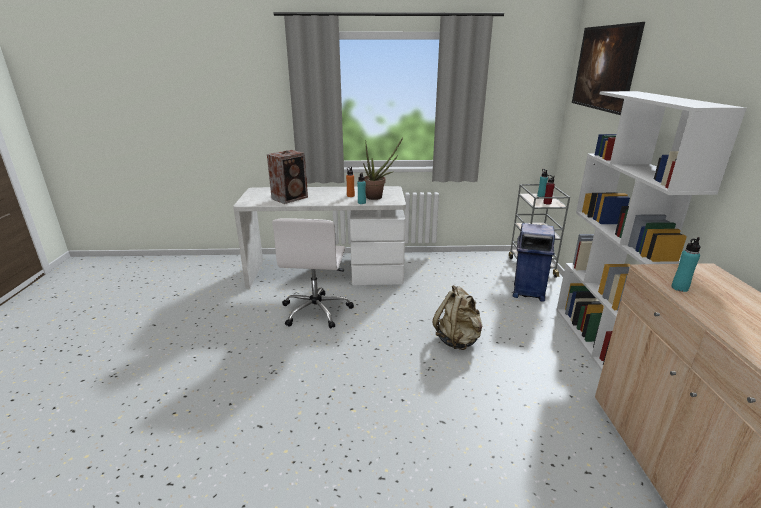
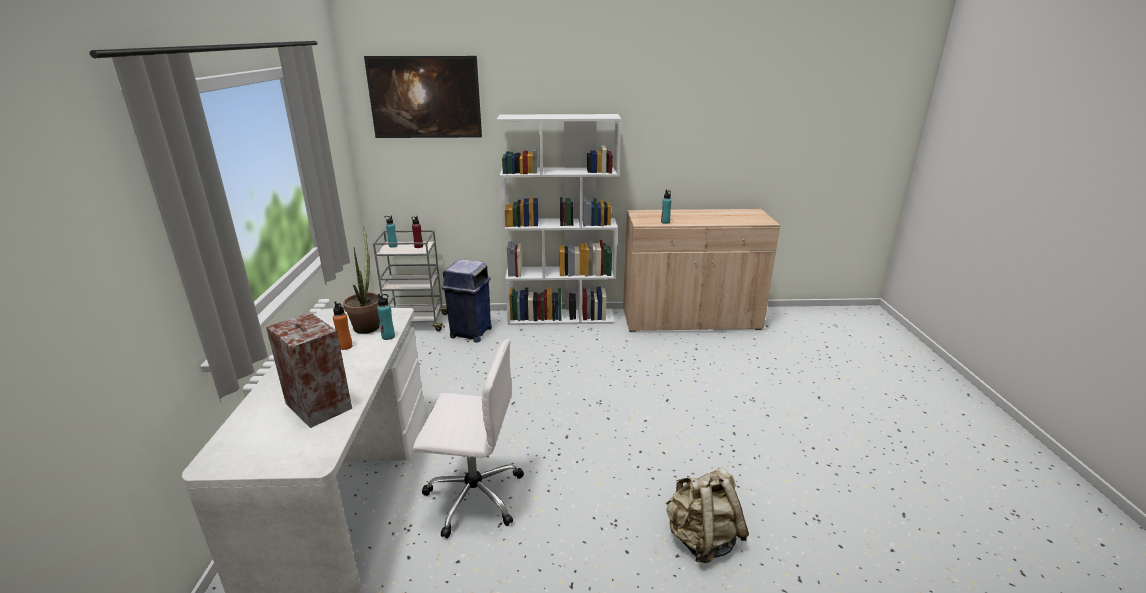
camera: 90 degrees left, 0 degrees up
(457, 340) = (552, 382): beige backpack -> beige backpack (702, 540)

